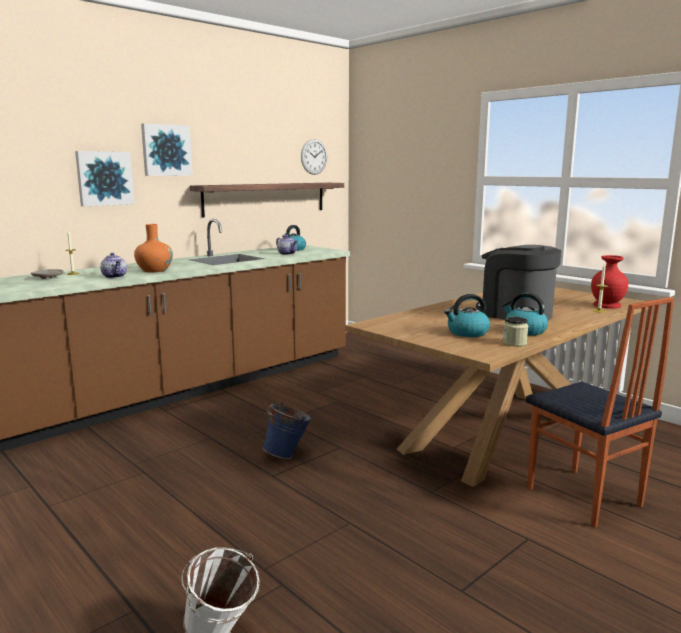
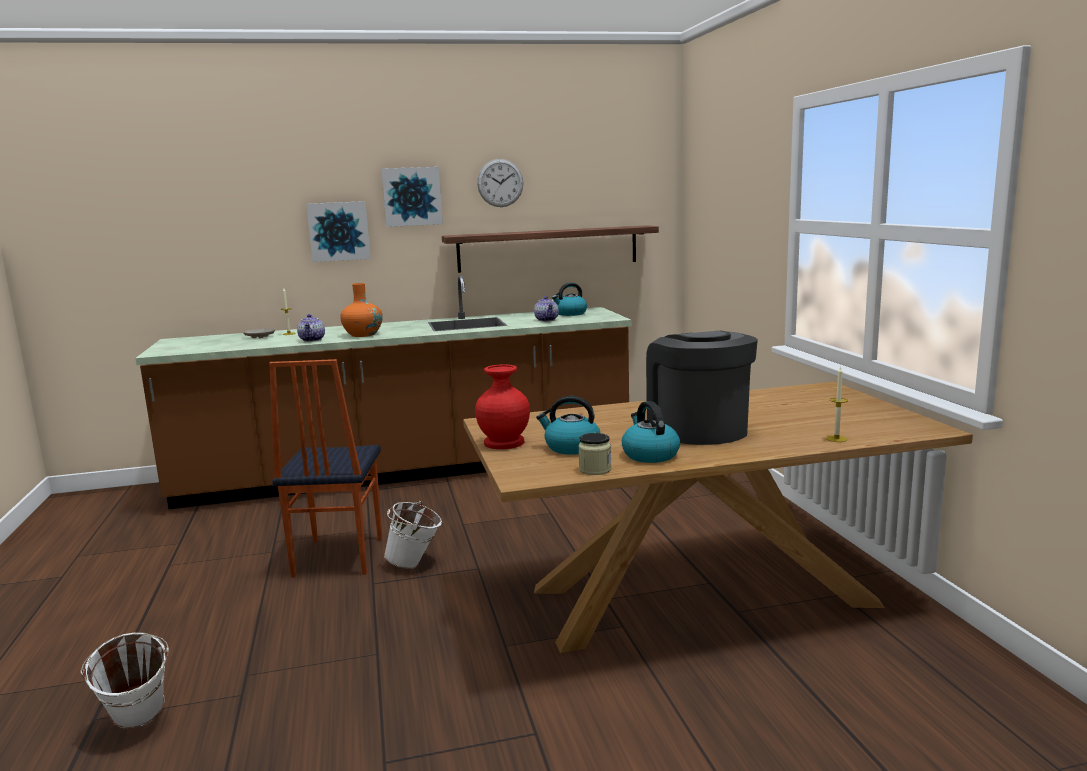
camera: 30 degrees right, 0 degrees up
(288, 455) = (416, 564): blue bucket -> white bucket
(314, 157) = (623, 192): wall clock -> wall clock (500, 183)
(583, 498) = (680, 707): chair -> chair (336, 557)
(607, 305) = (873, 432): red vase -> red vase (505, 443)

